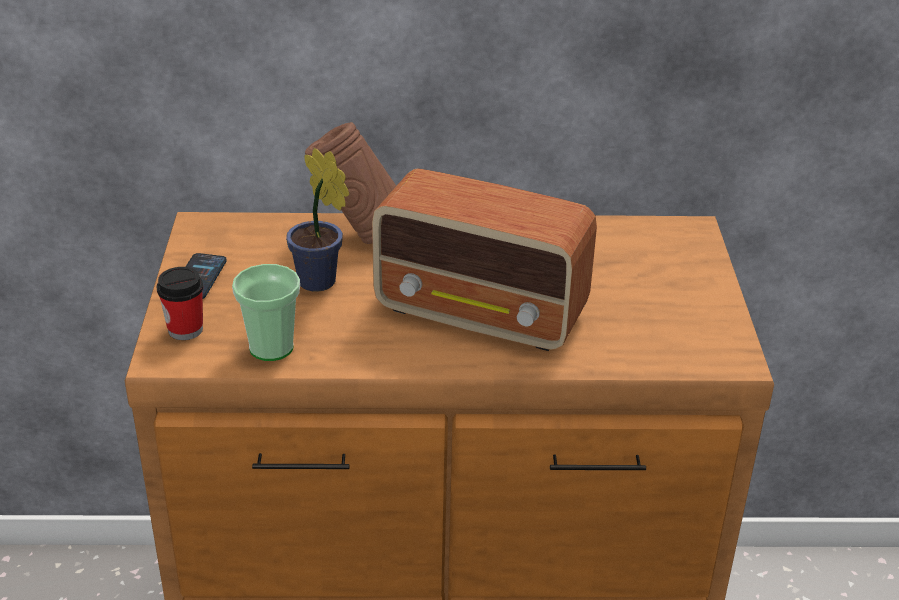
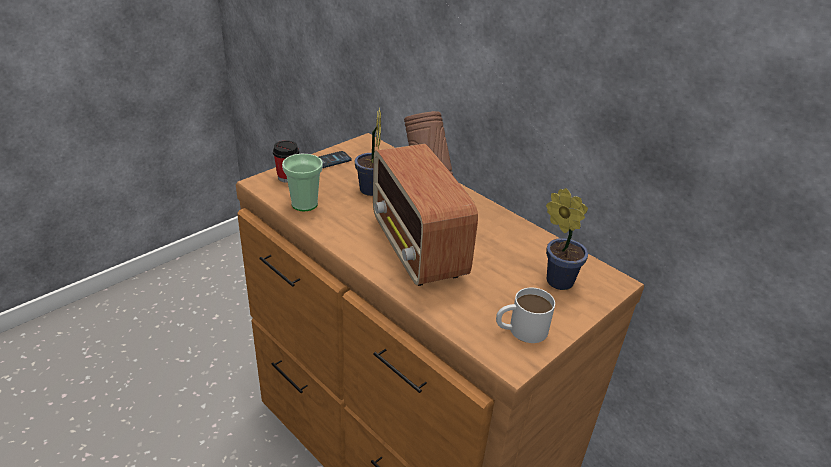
camera: 45 degrees right, 0 degrees up
(648, 259) = (556, 279): none -> potted plant
(695, 327) = (520, 329): none -> white mug

